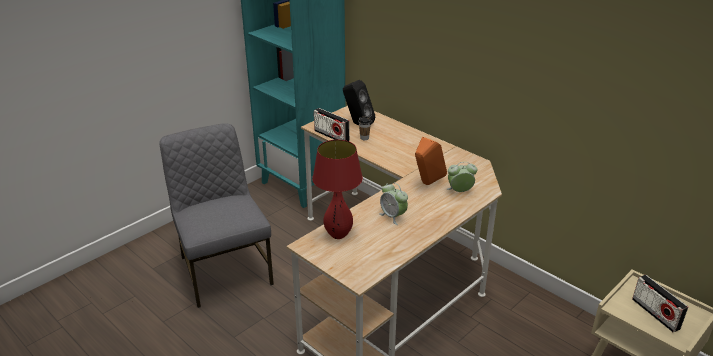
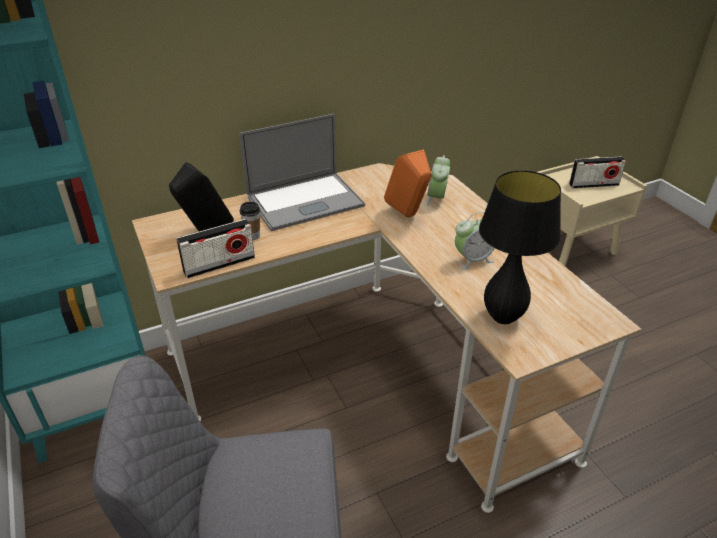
camera: 70 degrees left, 5 degrees up
(338, 235) = (502, 317): red table lamp -> black table lamp
(414, 145) = (305, 201): none -> laptop

